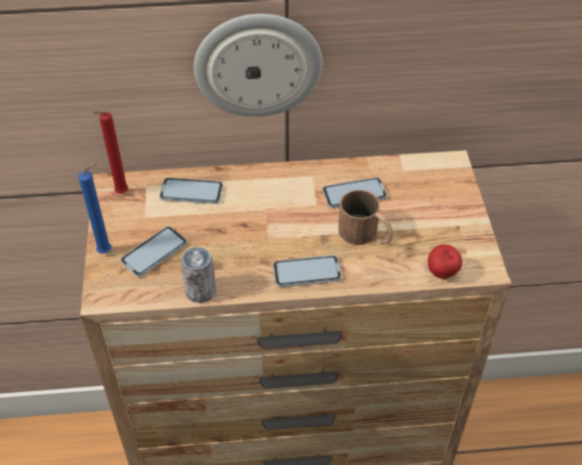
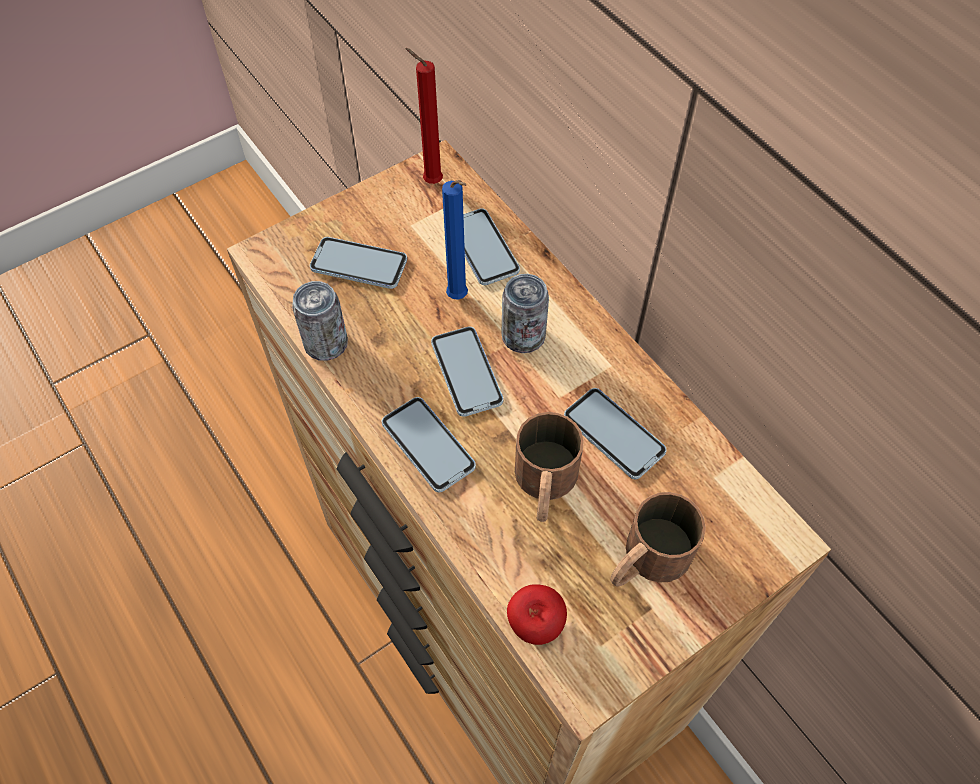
camera: 60 degrees right, 10 degrees up
(107, 251) = (332, 220): blue candle -> blue candle (459, 298)
(258, 65) = (630, 159): wall clock -> none
(266, 202) = (523, 336): none -> can
(271, 236) = (466, 372): none -> phone
(433, 215) = (646, 561): none -> brown mug

